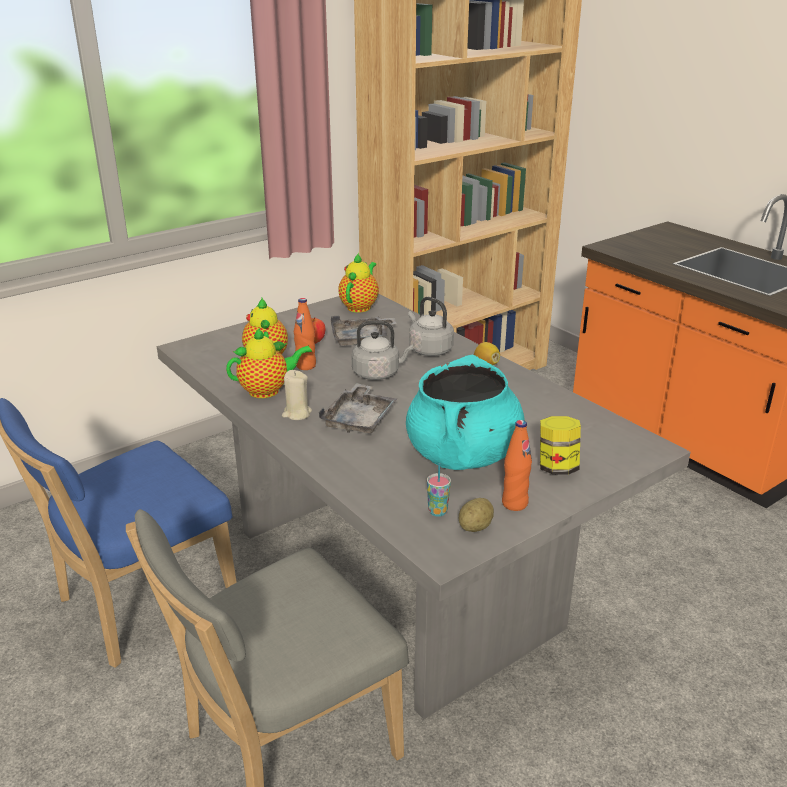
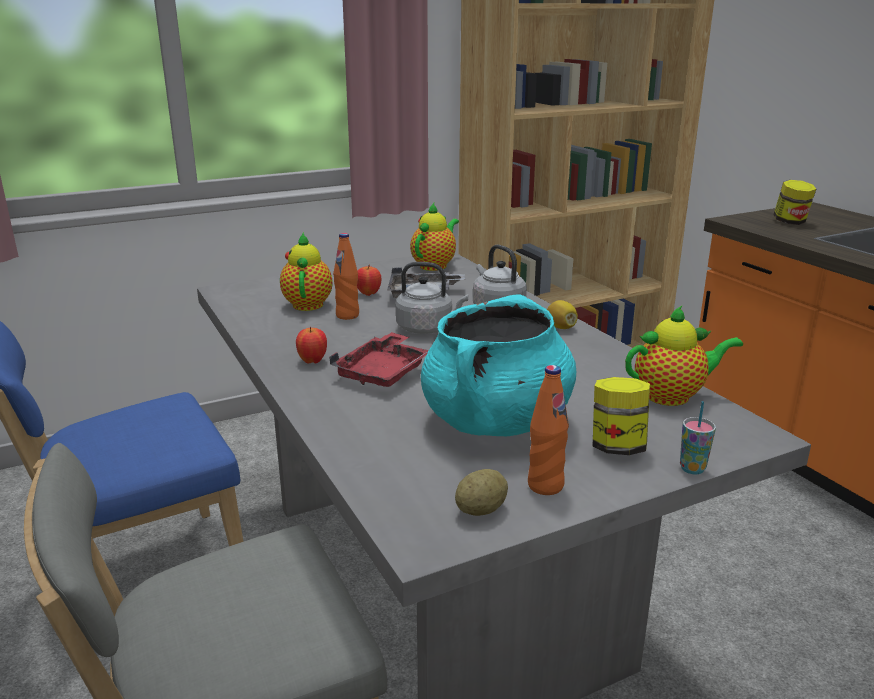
camera: 10 degrees right, 5 degrees down
(268, 390) = (292, 336): teapot -> teapot (672, 396)
(296, 414) = (312, 361): beige candle -> apple
(360, 419) = (384, 372): grey tray -> red tray
(437, 511) = (437, 485): cup -> cup (692, 469)
(652, 246) = (790, 222): none -> jar

